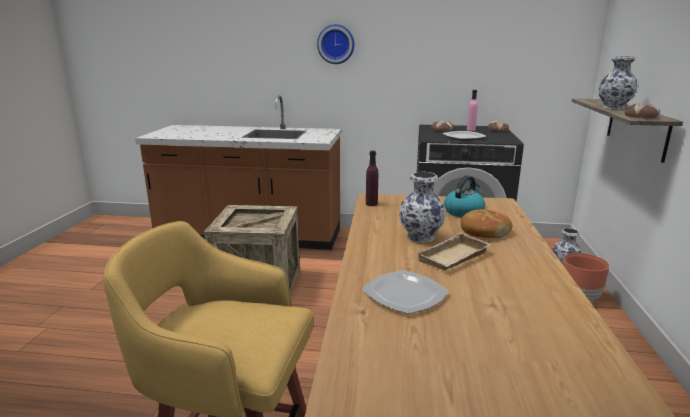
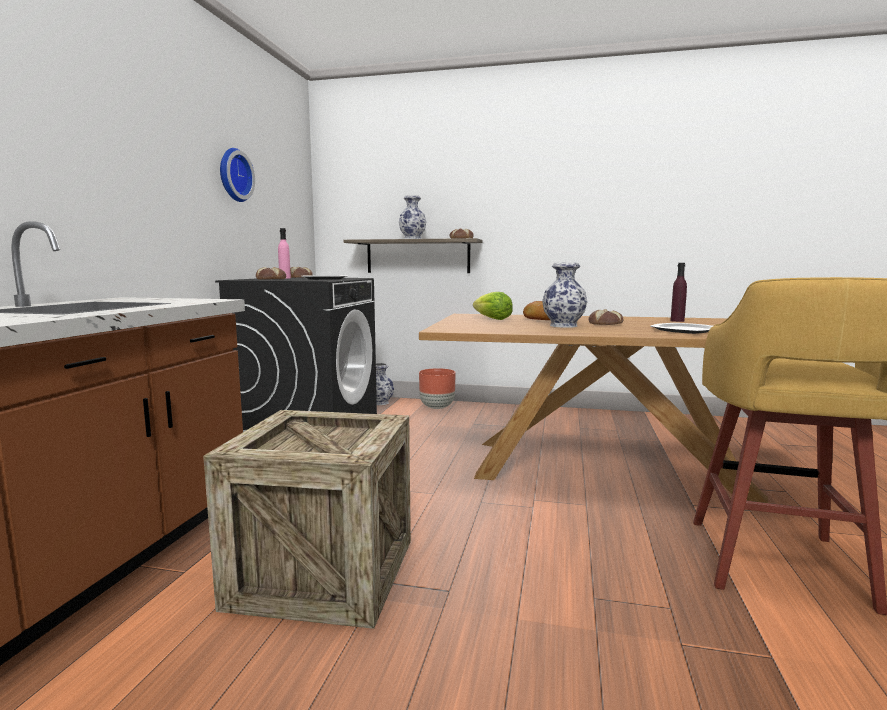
camera: 85 degrees left, 10 degrees down
(336, 44) = (91, 133): wall clock -> wall clock (233, 175)
(371, 204) = (464, 330): purple bottle -> purple bottle (677, 321)
(454, 258) = (606, 323): beige tray -> bread
(463, 212) = (493, 319): kettle -> lettuce

